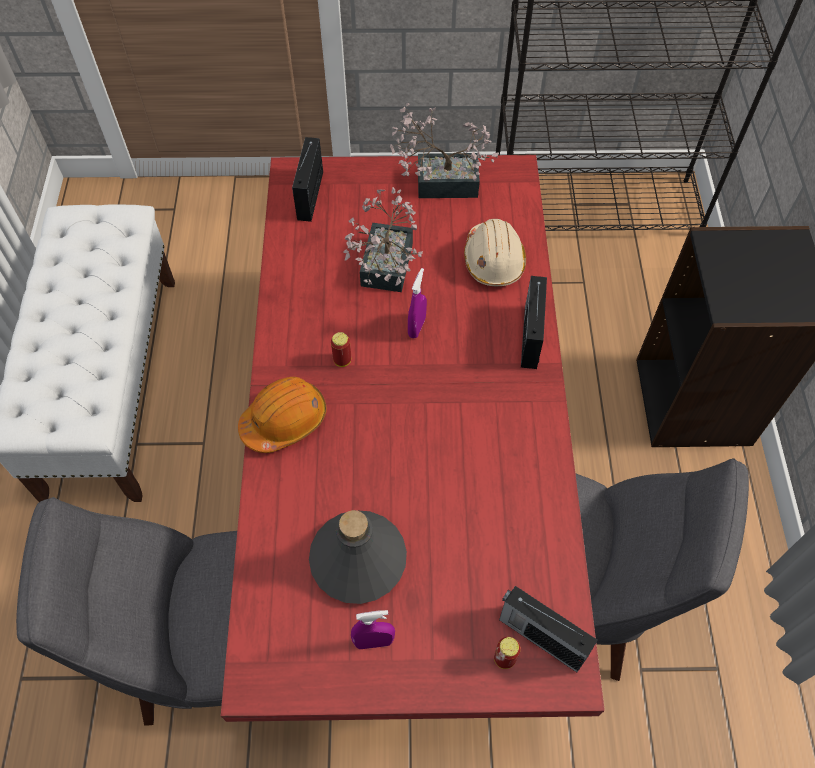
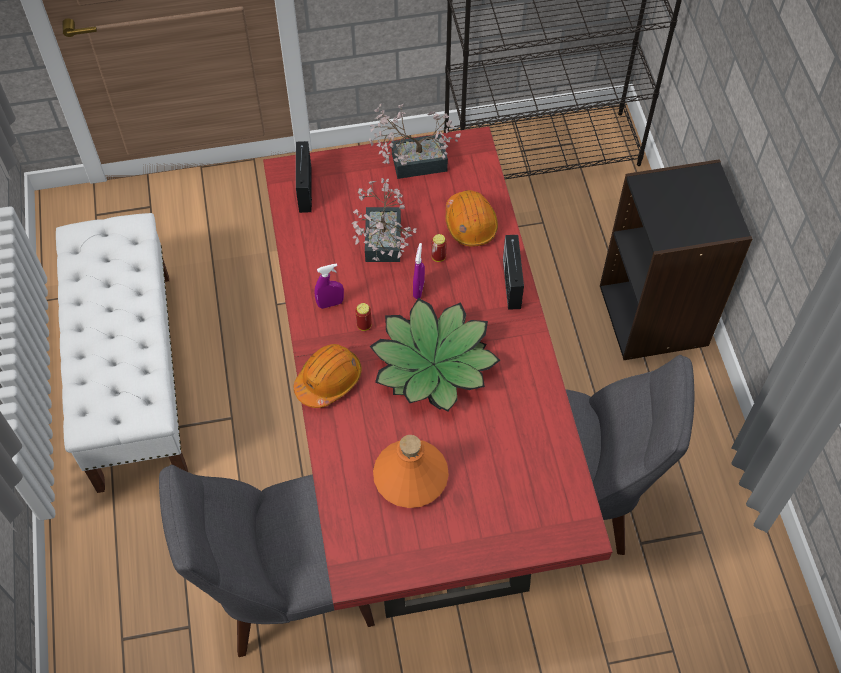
camera: 10 degrees left, 0 degrees up
(359, 560) = (411, 476): grey bottle -> orange bottle
(374, 642) = (435, 533): purple spray bottle -> purple spray bottle (330, 303)
(416, 420) = (433, 363): none -> potted plant
(493, 260) = (470, 224): beige hard hat -> orange hard hat
(504, 658) = (534, 528): can -> can (438, 257)
(540, 636) = (558, 508): radio -> none

